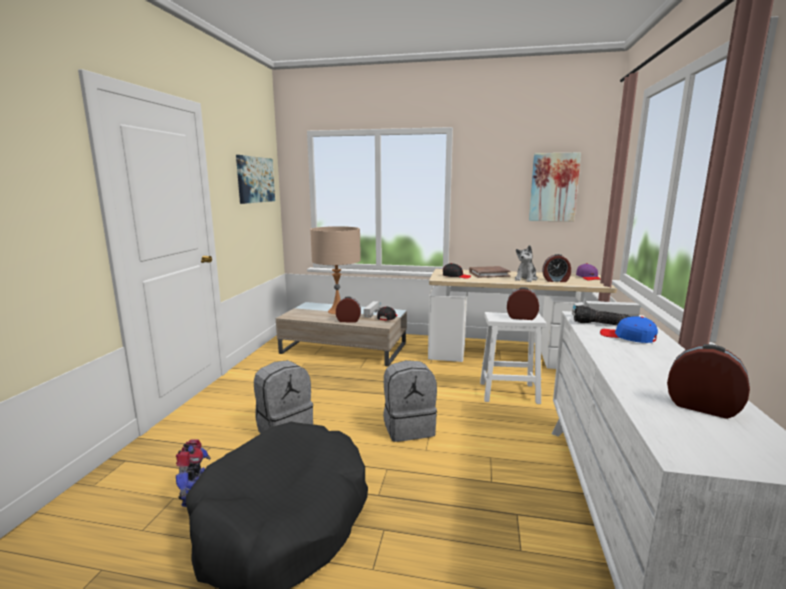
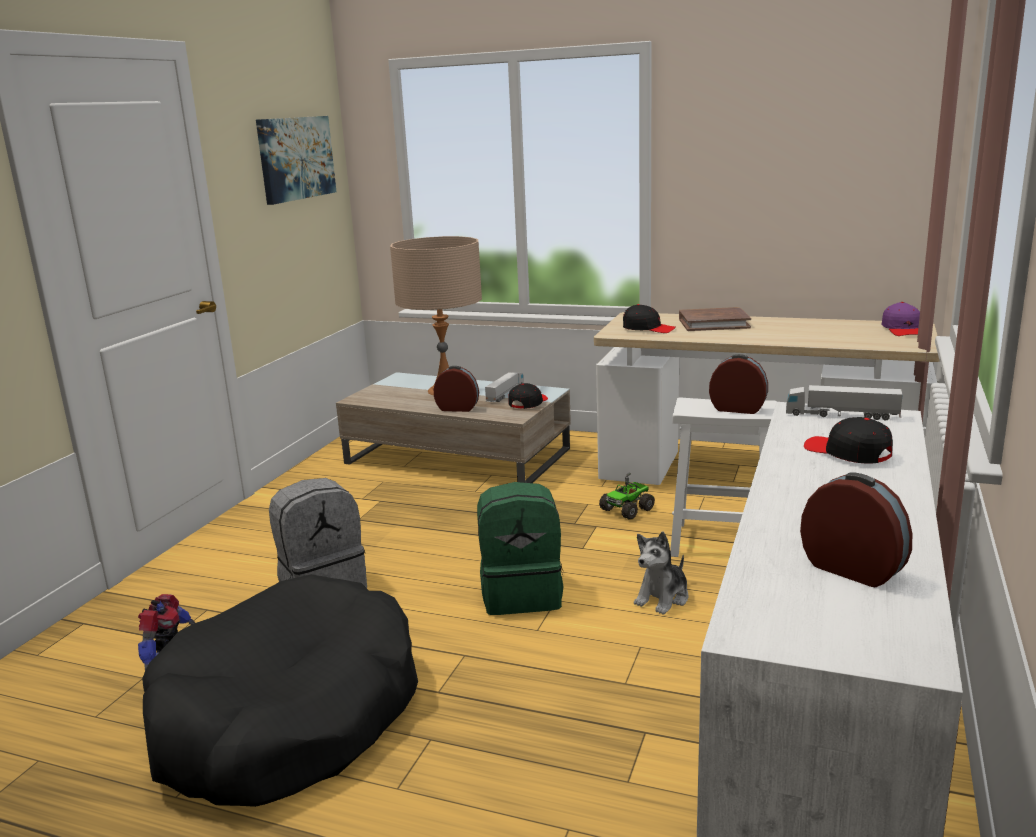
camera: 10 degrees right, 5 degrees up
(408, 427) = (522, 594): grey backpack -> green backpack
(450, 375) = (627, 509): none -> toy truck
(526, 279) = (776, 334): plush toy -> plush toy (663, 598)
(553, 187) = (847, 151): picture -> none
(555, 280) = (832, 337): alarm clock -> none
(600, 324) = (821, 428): flashlight -> none
(627, 337) = (847, 453): blue cap -> black cap

